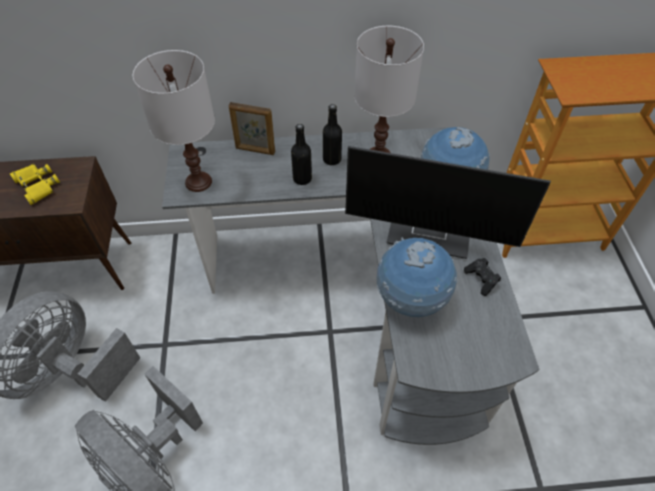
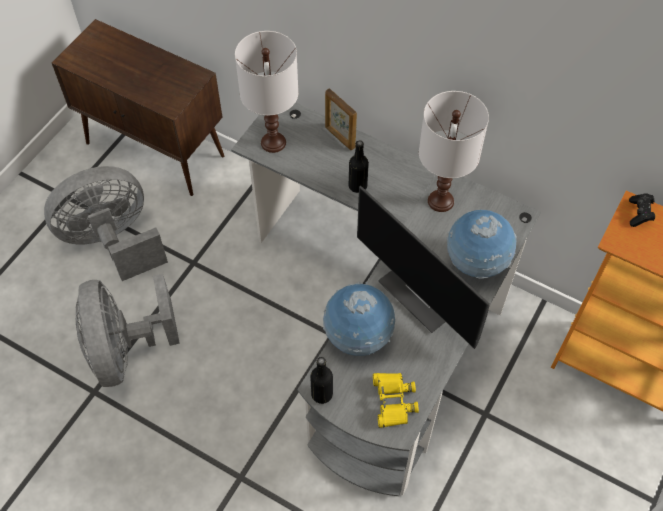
camera: 35 degrees right, 5 degrees up
(37, 185) = (156, 77): yellow binoculars -> yellow binoculars (393, 401)
(332, 159) = (397, 181): black bottle -> black bottle (322, 394)
(481, 280) = (429, 357): black game controller -> black game controller (639, 214)

